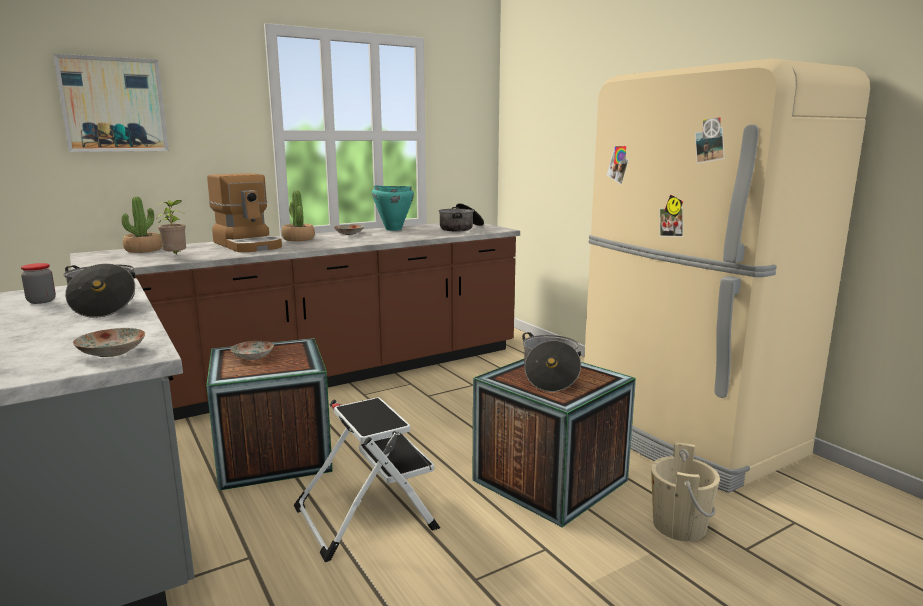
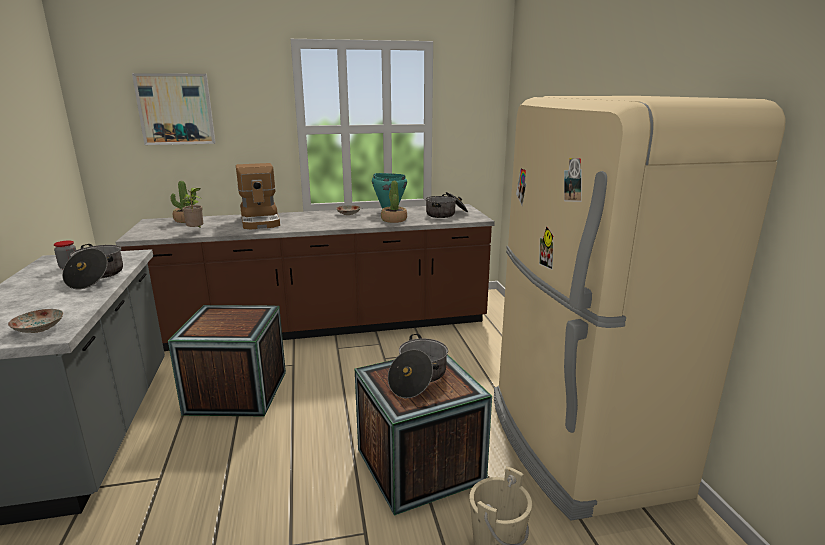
camera: 20 degrees right, 5 degrees up
(253, 356) = (221, 318): plate -> none
(298, 239) = (303, 217): potted plant -> potted plant (394, 220)
(366, 513) = (260, 461): step ladder -> none

